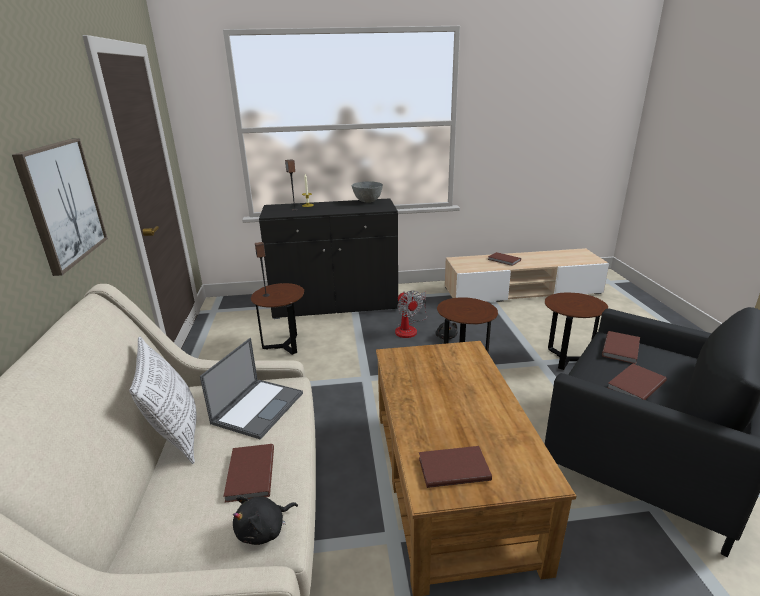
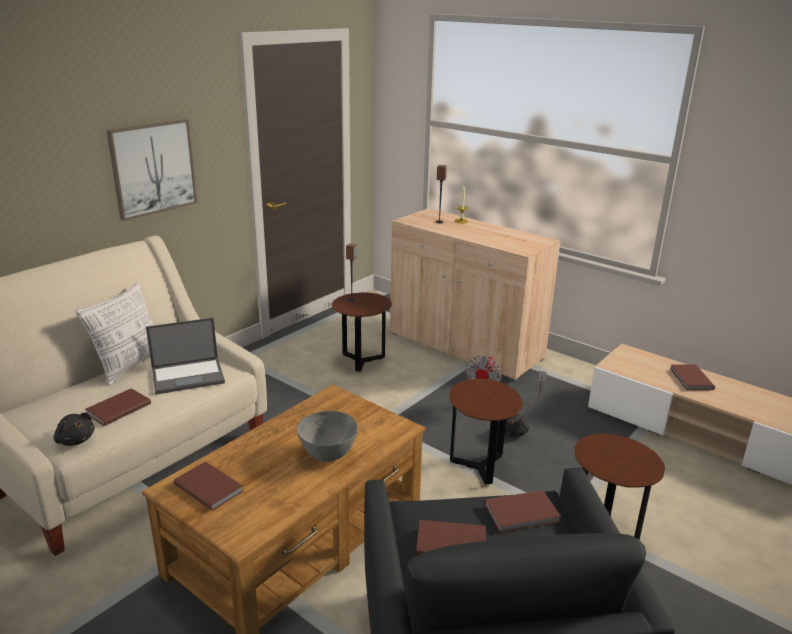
camera: 45 degrees right, 0 degrees up
(264, 530) = (75, 440): black plush toy -> black plush toy turned 150 degrees counterclockwise
(335, 304) = (465, 346): black cabinet -> beige cabinet
(368, 201) = (526, 236): grey bowl -> grey bowl (328, 454)

